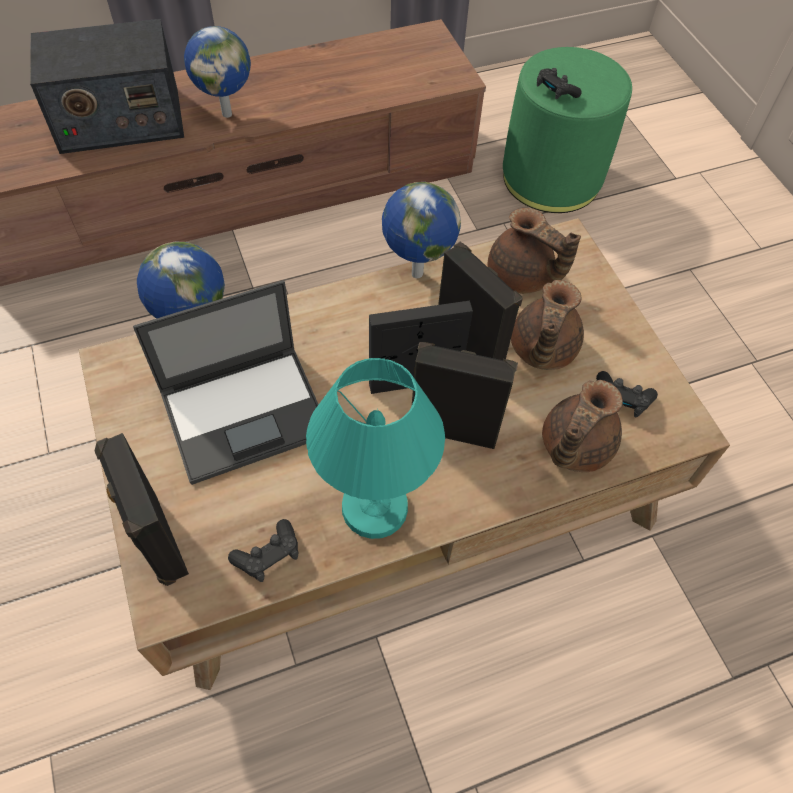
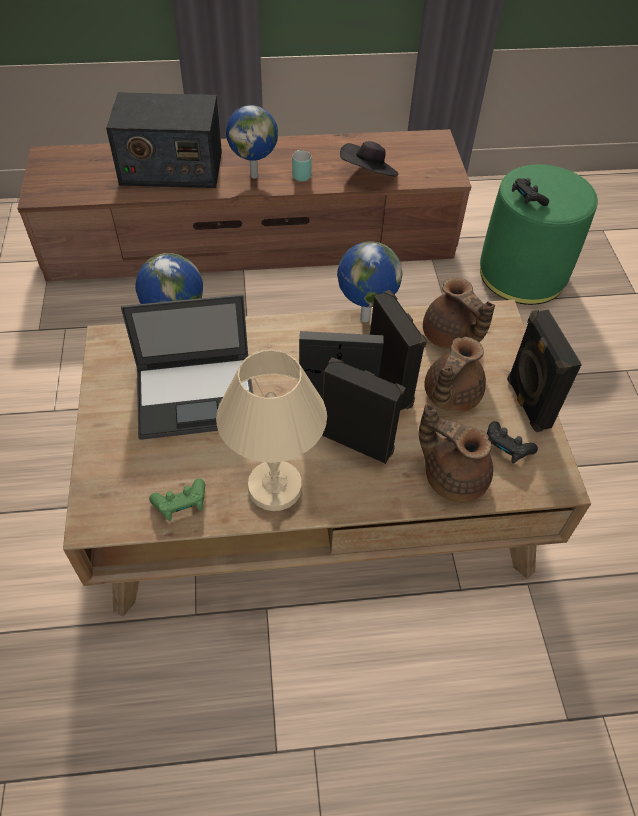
camera: 15 degrees right, 5 degrees down
(157, 541) = (101, 474): black speaker -> black speaker (526, 403)
(268, 556) = (181, 504): black game controller -> green game controller
(281, 103) = (299, 174): none -> turquoise mug
(364, 91) = (368, 175): none -> black hat
(374, 506) = (274, 486): turquoise table lamp -> beige table lamp
(573, 447) = (452, 476): brown teapot -> brown teapot turned 75 degrees clockwise

